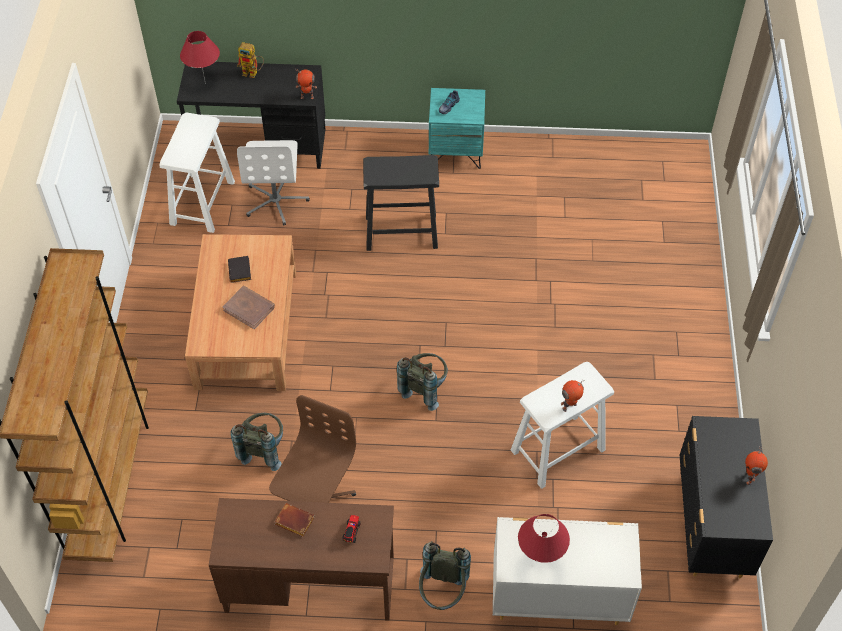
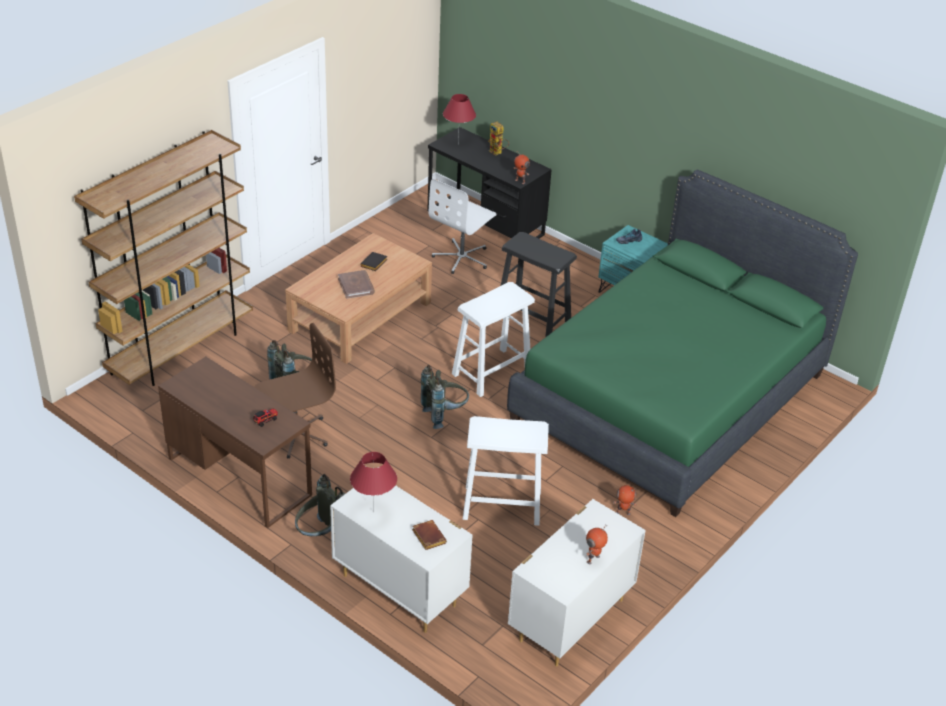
camera: 35 degrees right, 15 degrees down
(202, 203) = (409, 235): white stool -> white stool (491, 372)
(293, 522) = (235, 394): brown book -> brown book (427, 537)
(570, 407) = (501, 440): toy robot -> toy robot (623, 513)
(587, 245) = (670, 397): none -> green bed
(711, 526) = (569, 620): black dresser -> white dresser

